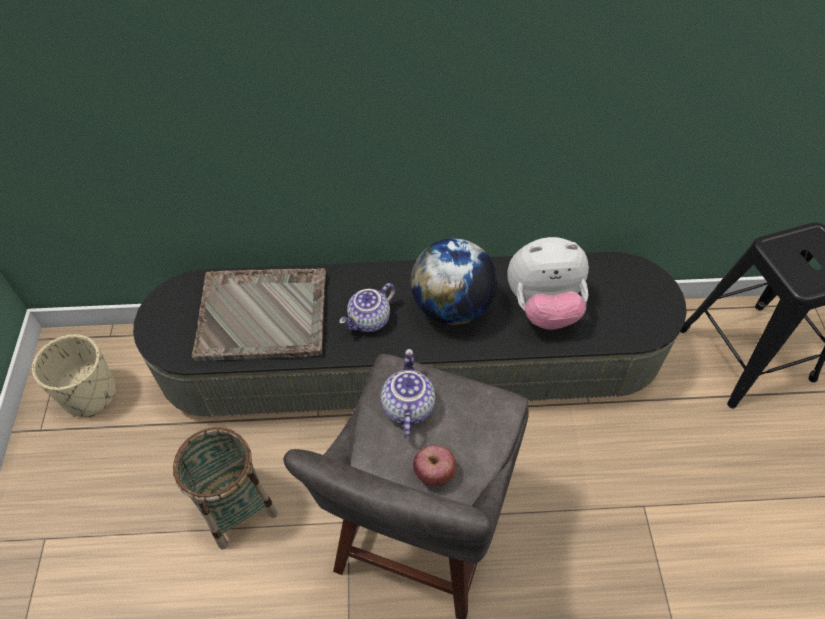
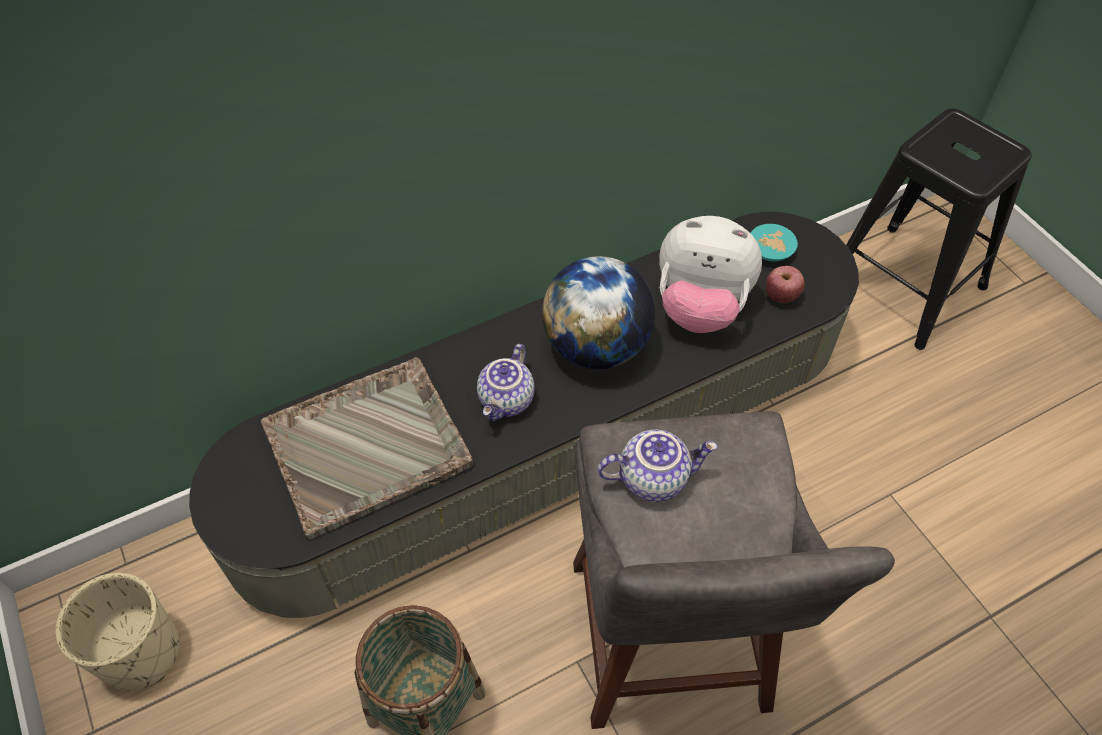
camera: 25 degrees left, 0 degrees up
(406, 407) = (653, 477): teapot -> teapot turned 105 degrees clockwise
(434, 474) = (731, 541): apple -> apple (781, 296)
(543, 307) = (700, 307): plush toy -> plush toy turned 45 degrees clockwise
(621, 286) = (771, 252): none -> turquoise bowl

